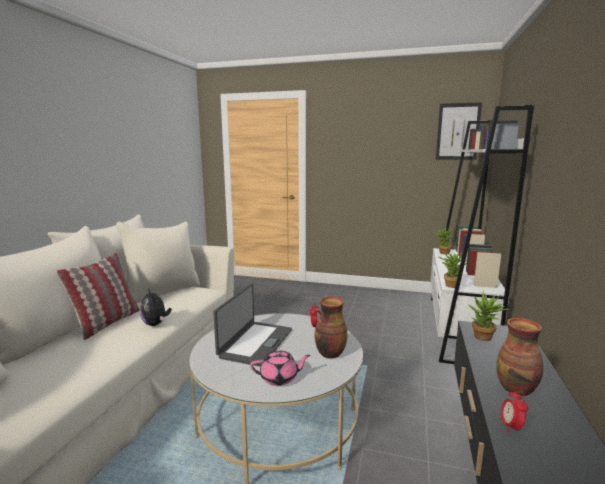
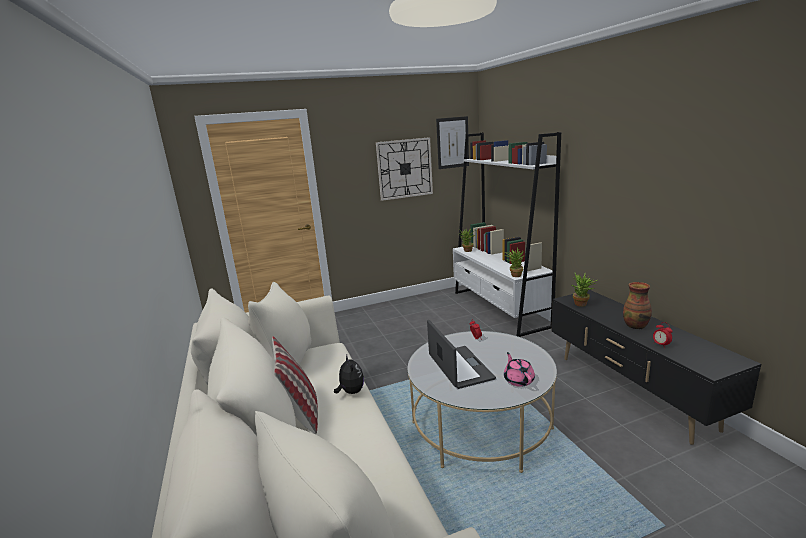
camera: 35 degrees left, 5 degrees up
(156, 324) = (351, 392): plush toy -> plush toy turned 135 degrees counterclockwise
(279, 378) = (518, 380): pink teapot -> pink teapot turned 60 degrees counterclockwise
(329, 353) = (516, 351): vase -> none
(395, 154) = (404, 168): none -> wall clock

